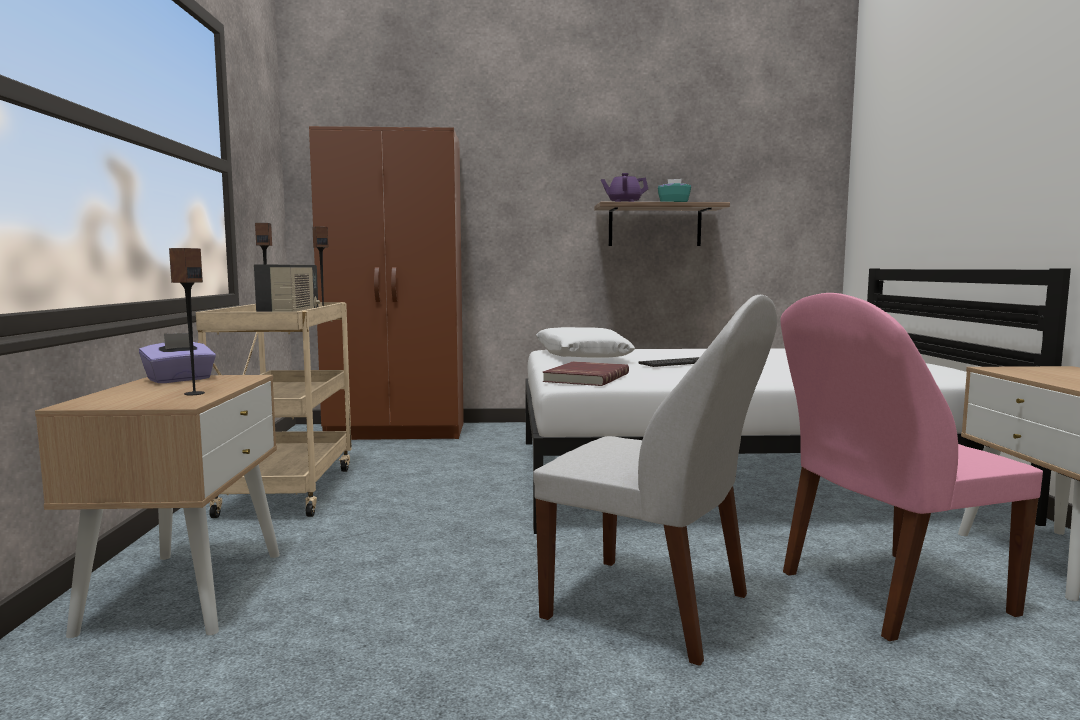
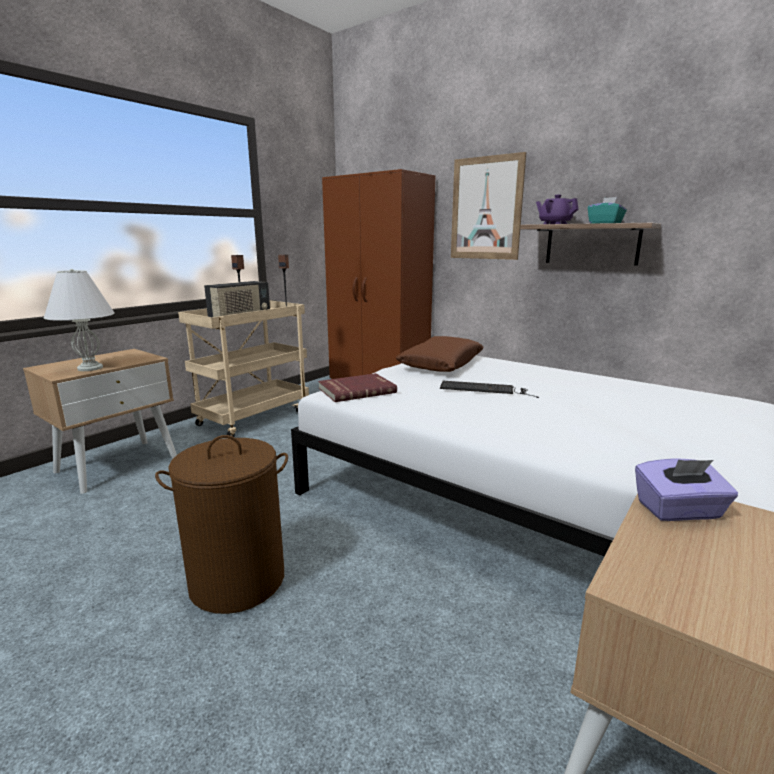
camera: 40 degrees right, 10 degrees up
(180, 379) = (126, 354): purple tissue box -> purple tissue box (679, 511)
(194, 393) = (91, 368): speaker -> white table lamp
(531, 185) = (486, 208): none -> picture
(581, 356) = (441, 364): white pillow -> brown pillow
(652, 609) = (236, 581): white chair -> brown laundry basket
(888, 594) = (396, 668): pink chair -> none

